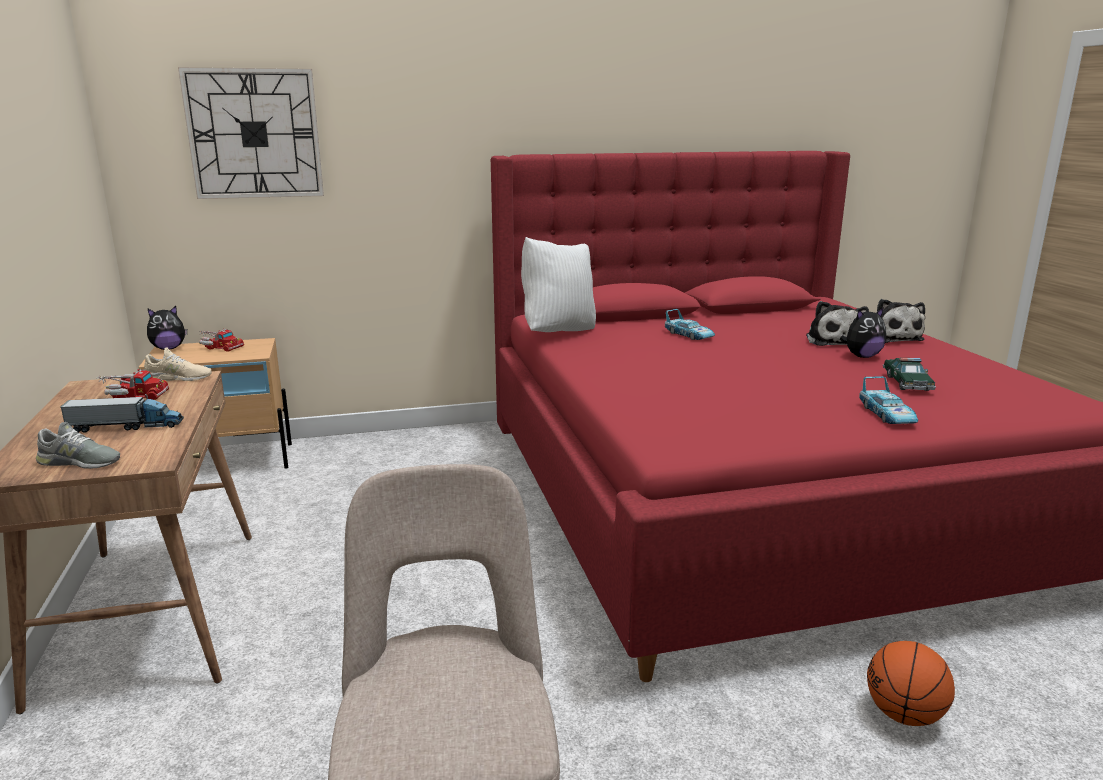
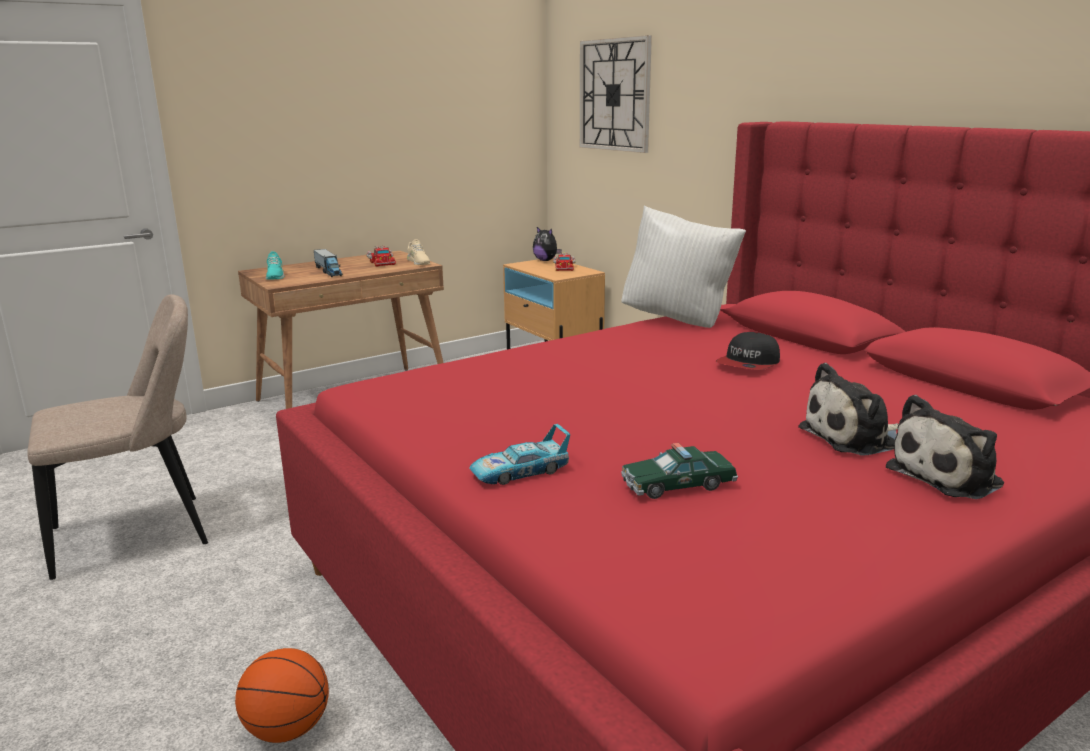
camera: 70 degrees right, 0 degrees up
(79, 462) = (275, 276): grey shoe -> turquoise shoe
(689, 335) = (749, 364): toy car -> cap
(862, 356) = (787, 456): plush toy -> none

